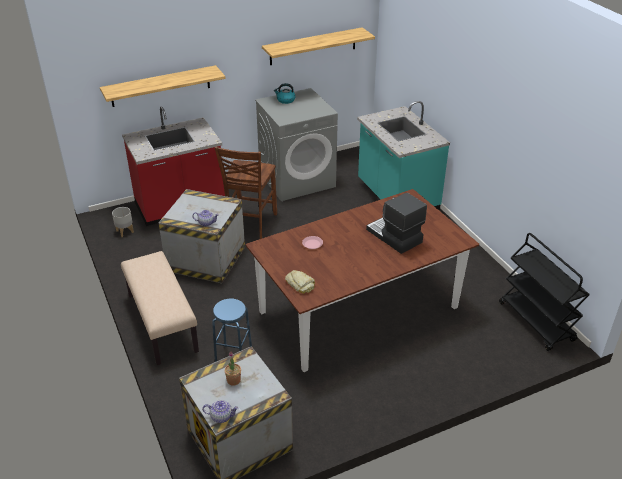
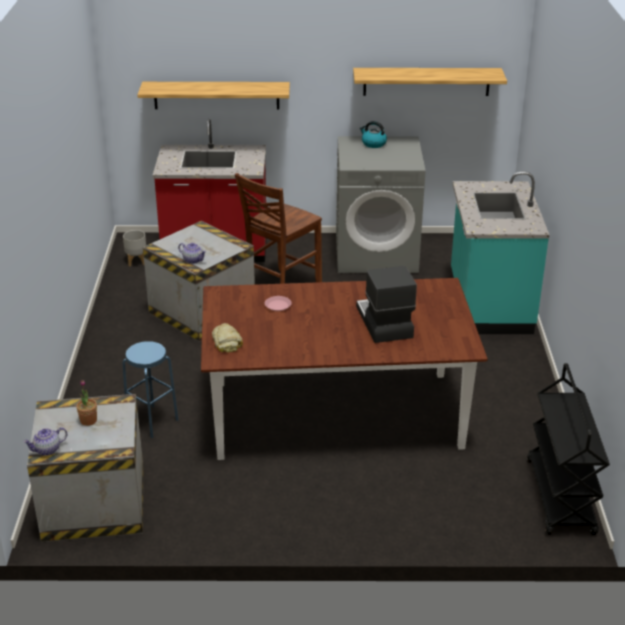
camera: 25 degrees right, 5 degrees down
(161, 323) = (104, 363): beige bench -> none
(221, 416) = (47, 450): teapot -> teapot turned 120 degrees clockwise

